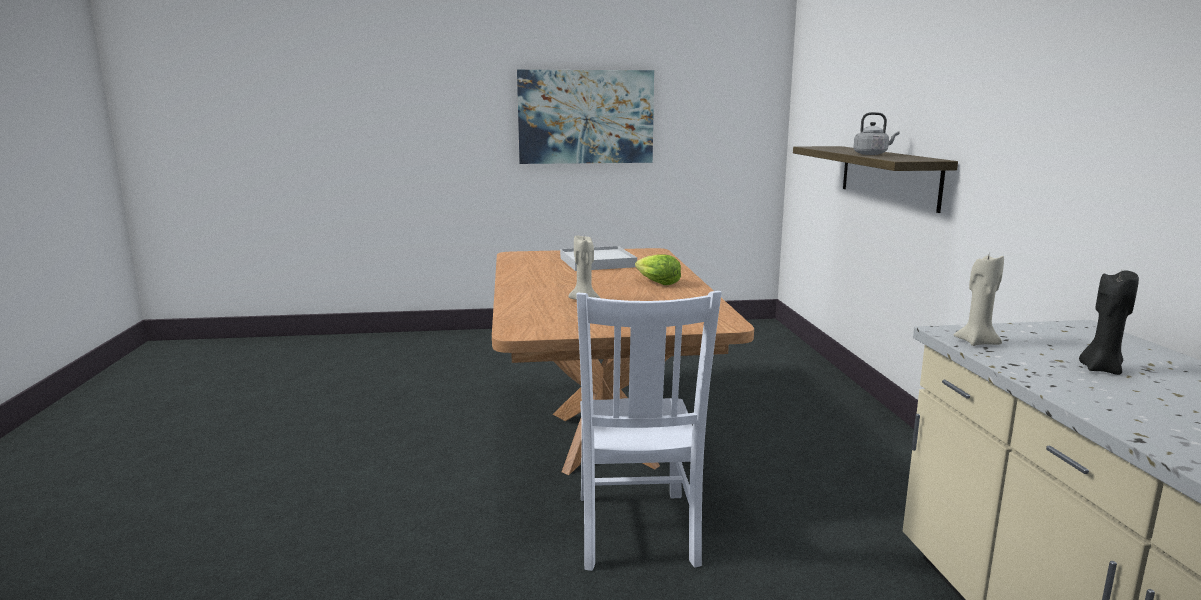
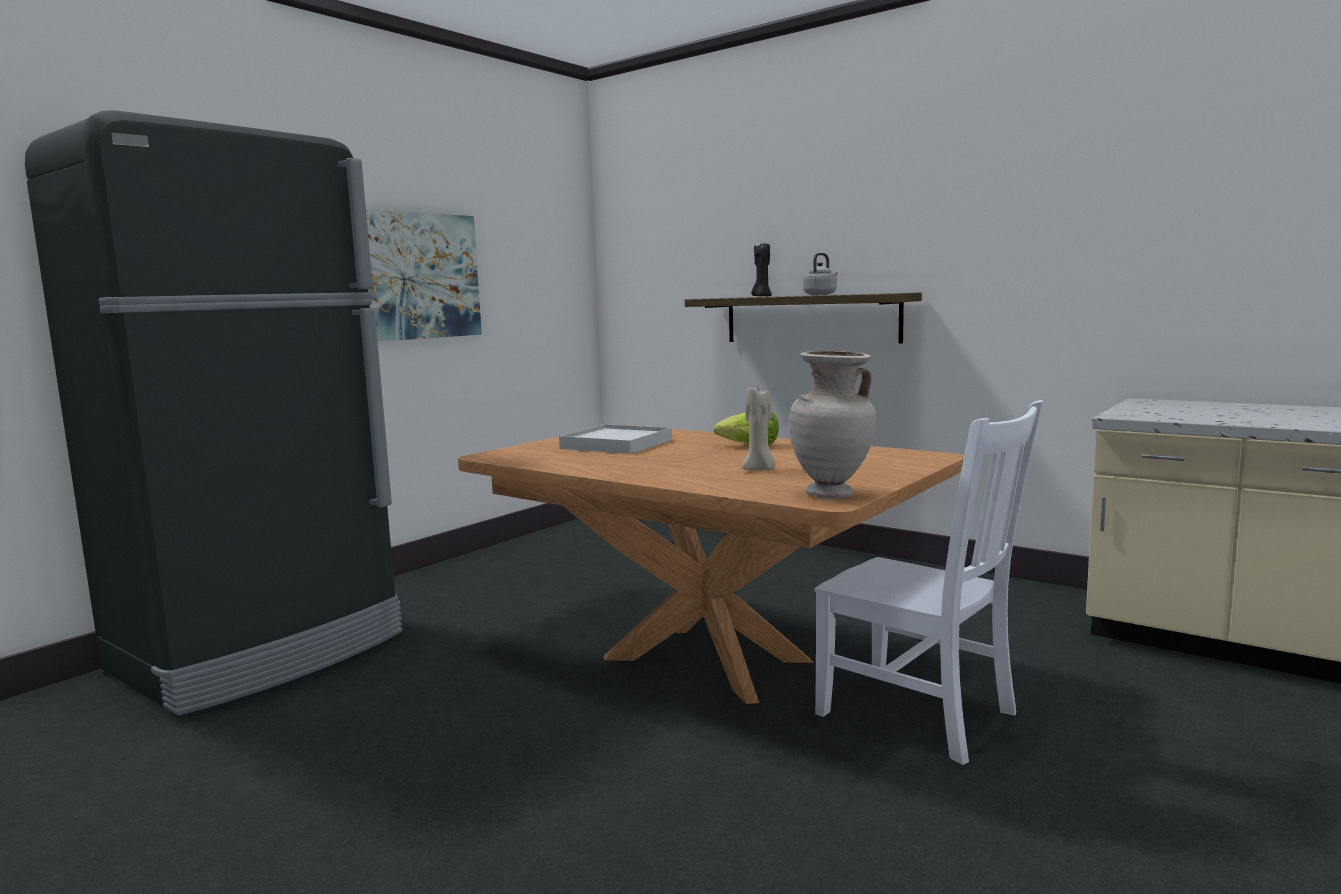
camera: 45 degrees left, 5 degrees down
(435, 347) = (262, 652): none -> black fridge
(537, 328) = (831, 495): none -> beige vase
(977, 342) = (1156, 416): beige candle -> none
(1101, 369) = (1249, 414): black candle -> black candle (761, 296)

